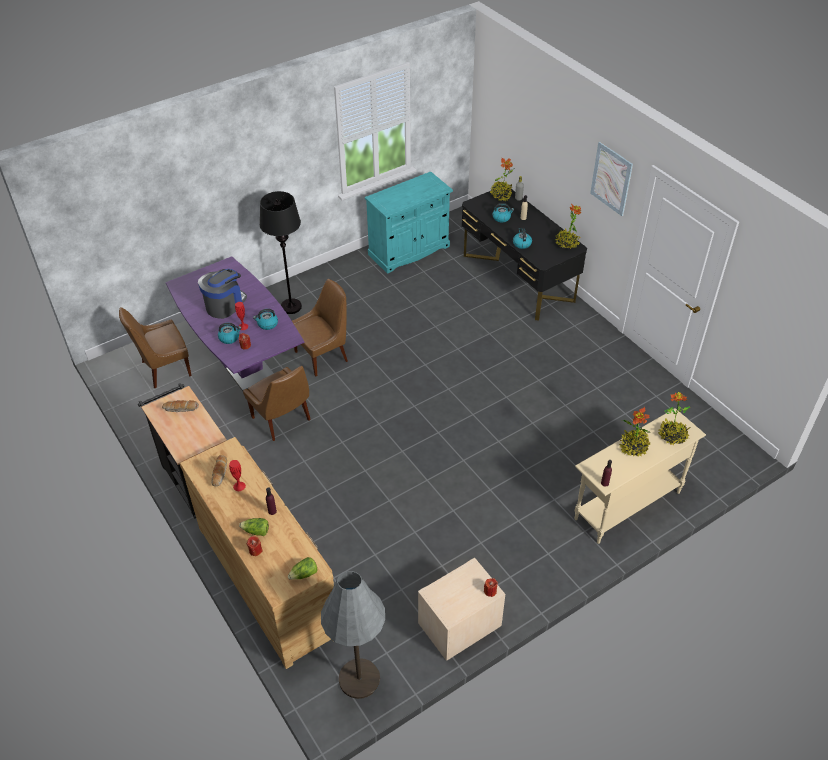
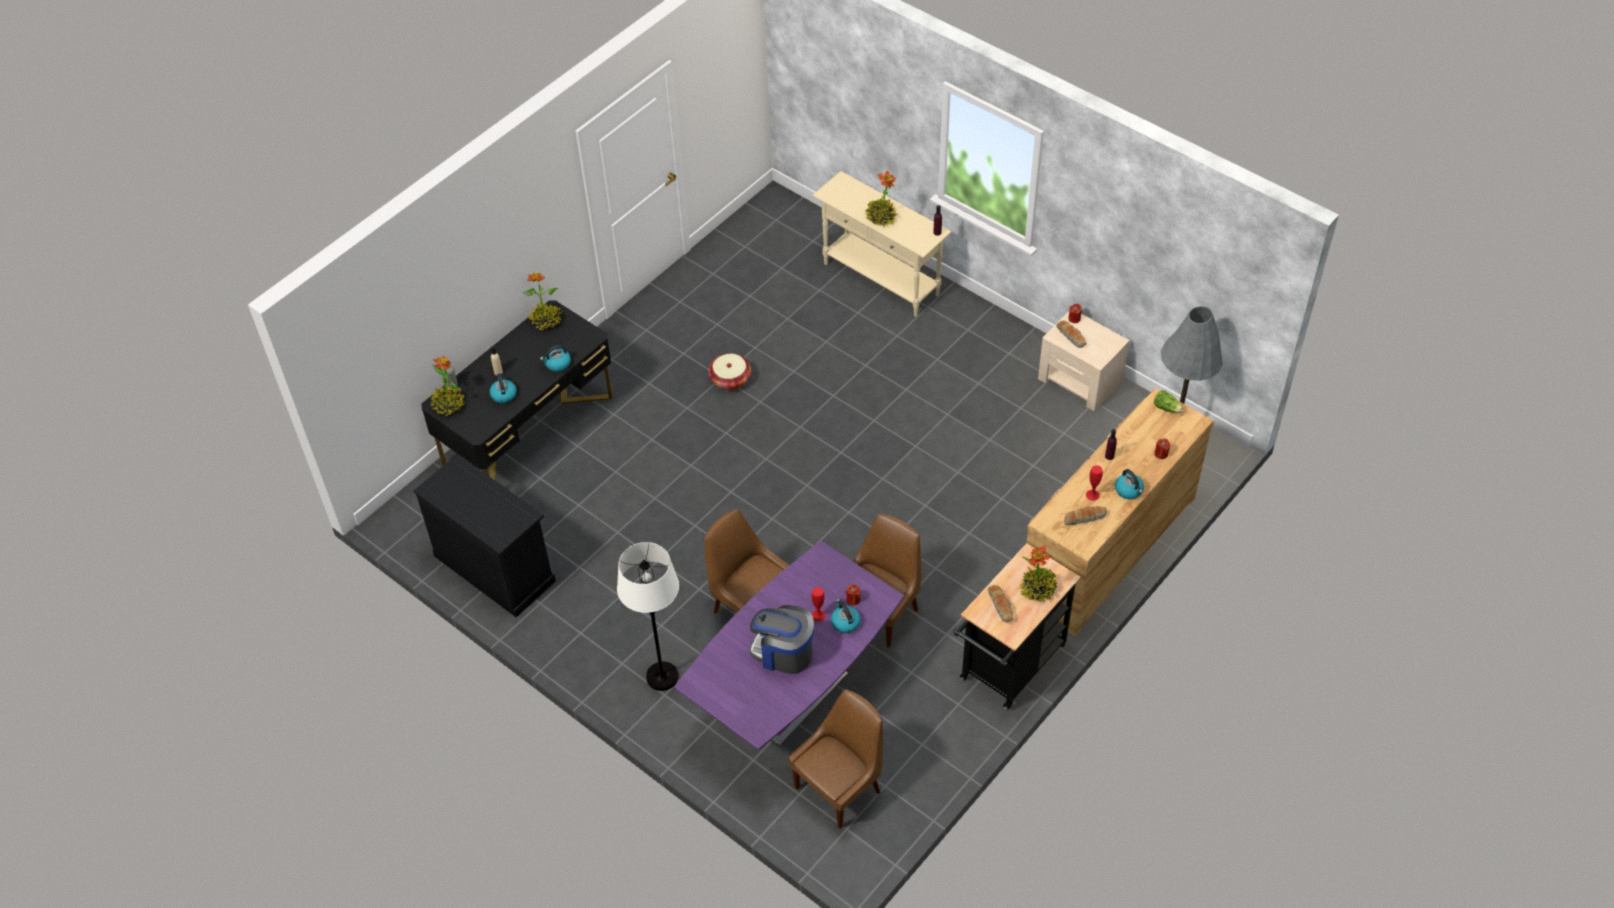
camera: 105 degrees left, 5 degrees up
(164, 369) = (840, 788): brown chair -> brown chair turned 90 degrees counterclockwise
(256, 531) = (1139, 461): lettuce -> none
(267, 324) = (804, 590): kettle -> kettle (1129, 490)
(291, 306) = (662, 677): black floor lamp -> white floor lamp
(409, 250) = (495, 568): turquoise cabinet -> black cabinet
(467, 581) = (1071, 337): none -> bread
(534, 384) = (730, 379): none -> basket
(611, 178) = (541, 204): picture -> none
(672, 436) = (853, 192): potted plant -> potted plant (1038, 589)

